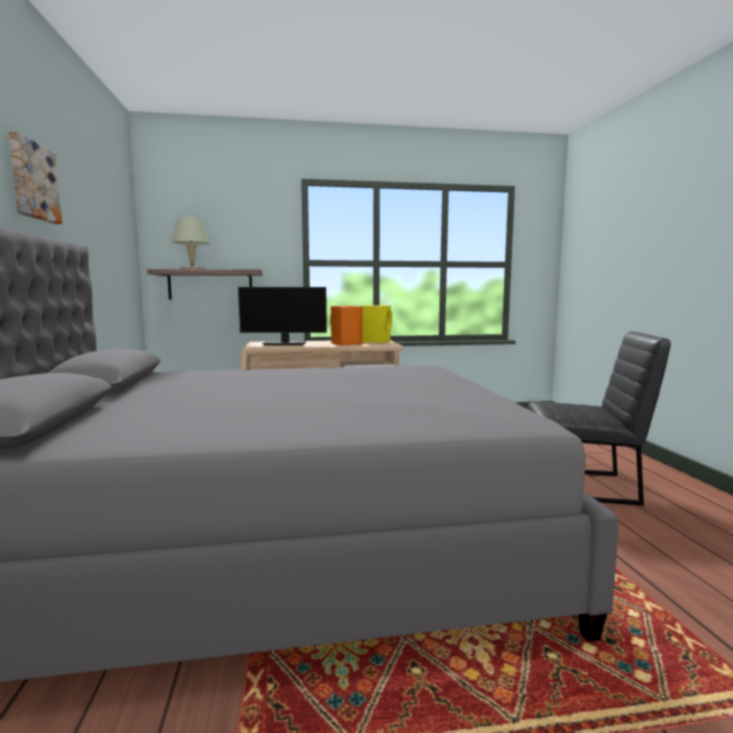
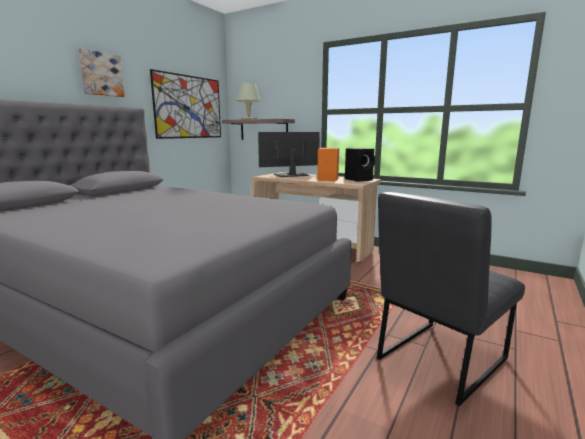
camera: 40 degrees right, 5 degrees up
(111, 247) = (189, 107): none -> picture
(285, 343) = (291, 175): monitor -> monitor turned 120 degrees clockwise
(376, 341) = (359, 180): yellow speaker -> black speaker
(584, 486) = (439, 359): grey chair -> grey chair turned 90 degrees clockwise

